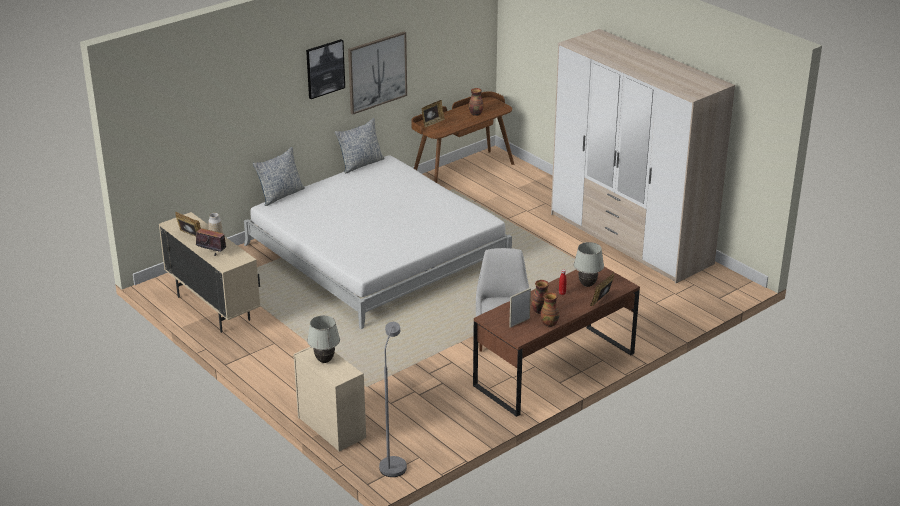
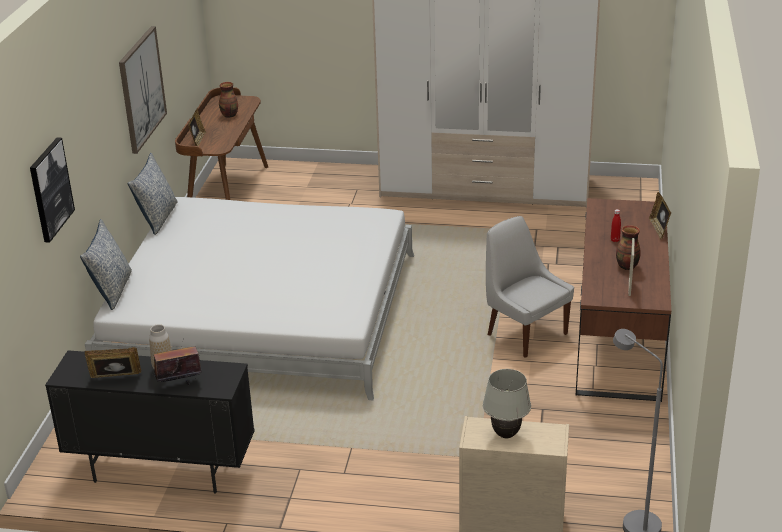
camera: 40 degrees left, 0 degrees up
(213, 308) = (162, 471): beige cabinet -> black cabinet
(325, 68) = (107, 96): picture -> picture (50, 189)
(549, 323) = (656, 273): vase -> none
(587, 285) = (621, 222): white table lamp -> none

